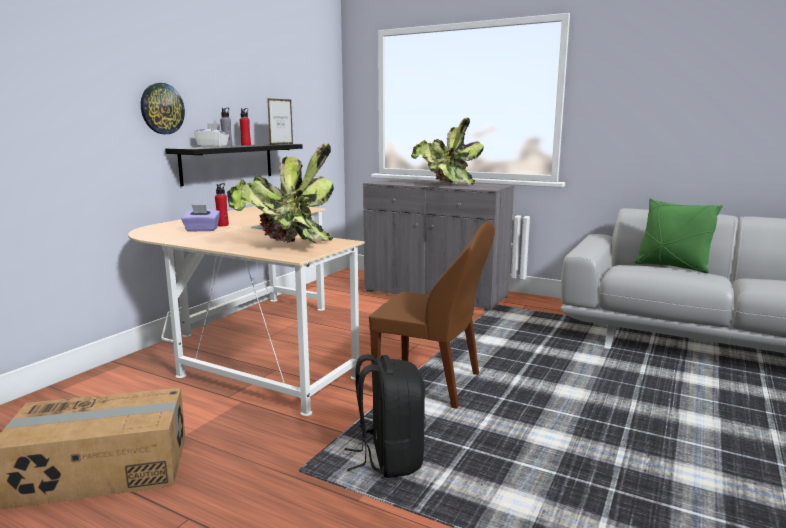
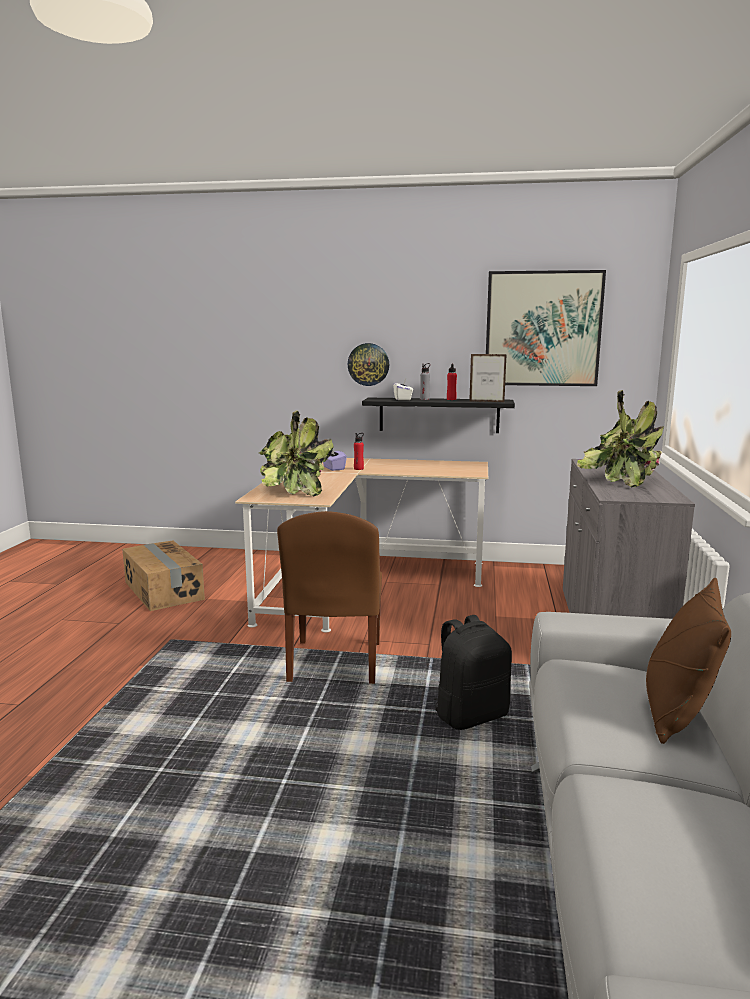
camera: 70 degrees right, 0 degrees up
(288, 79) = (542, 329): none -> picture
(389, 458) = (194, 666): black backpack -> black backpack (471, 715)
(672, 267) = (677, 713): green pillow -> brown pillow

